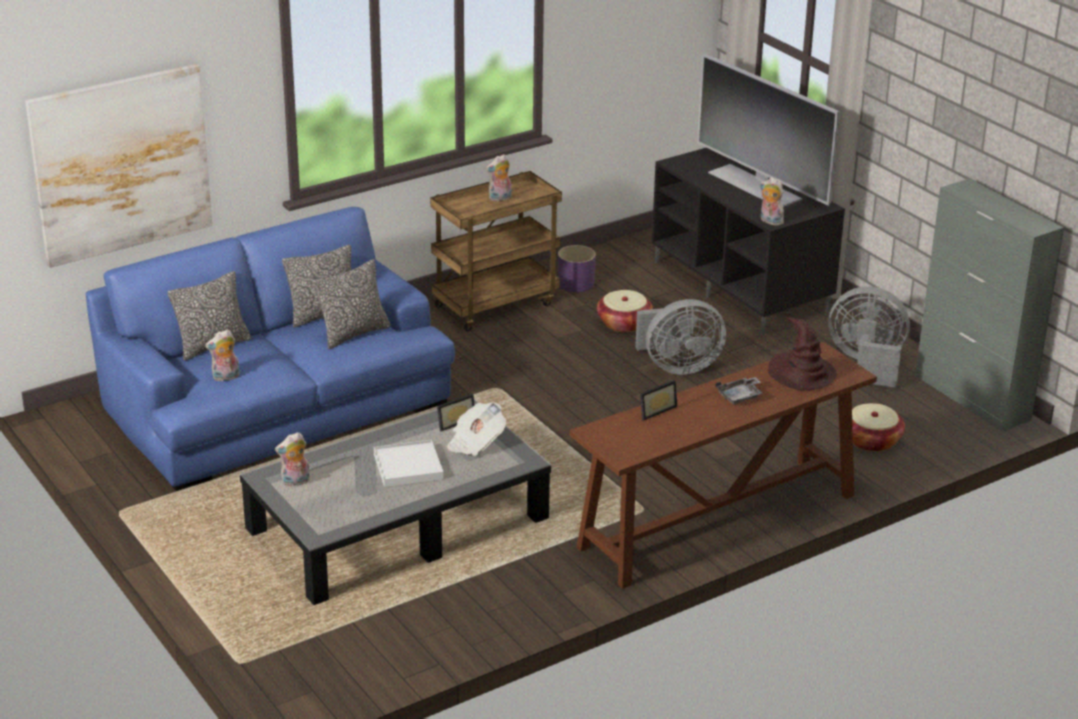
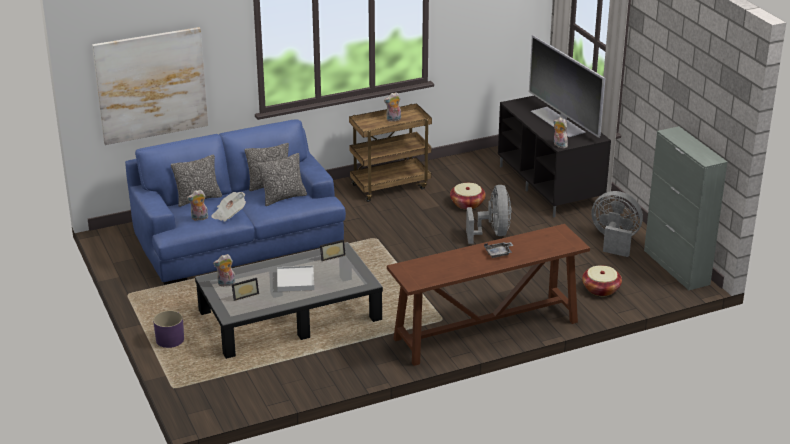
camera: 10 degrees right, 0 degrees up
(475, 442) = (340, 269): newspaper -> newspaper (229, 214)
(575, 284) = (445, 176): purple planter -> purple planter (170, 340)
(655, 410) = (443, 257): picture frame -> picture frame (244, 295)
(678, 367) = (492, 233): grey fan -> grey fan turned 90 degrees counterclockwise
(802, 374) = (543, 242): brown hat -> none

